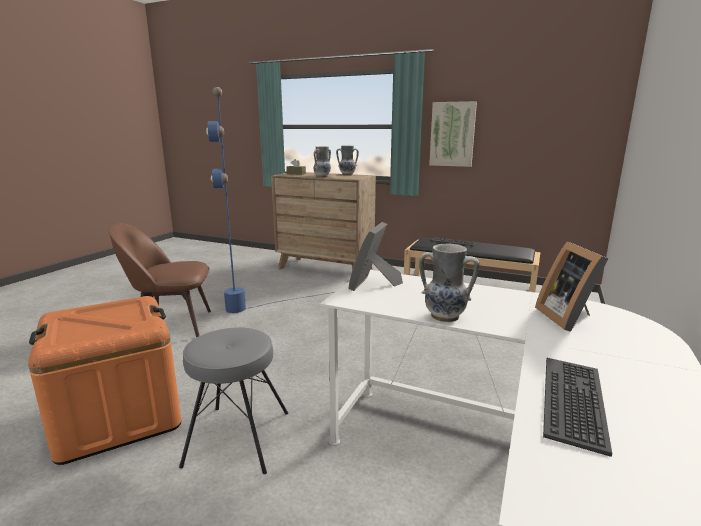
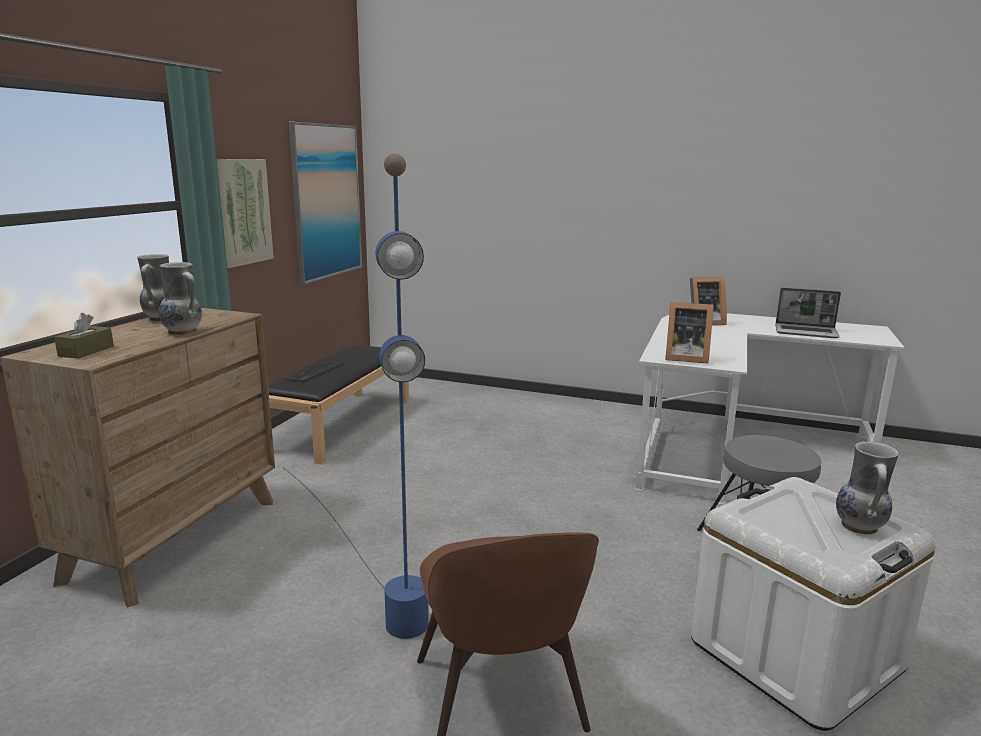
camera: 95 degrees left, 0 degrees up
(118, 416) = (795, 654): orange storage box -> white storage box
(444, 317) = (733, 344): vase -> vase (860, 527)
(555, 134) = (327, 201): none -> picture
(575, 401) = (806, 332): keyboard -> laptop

